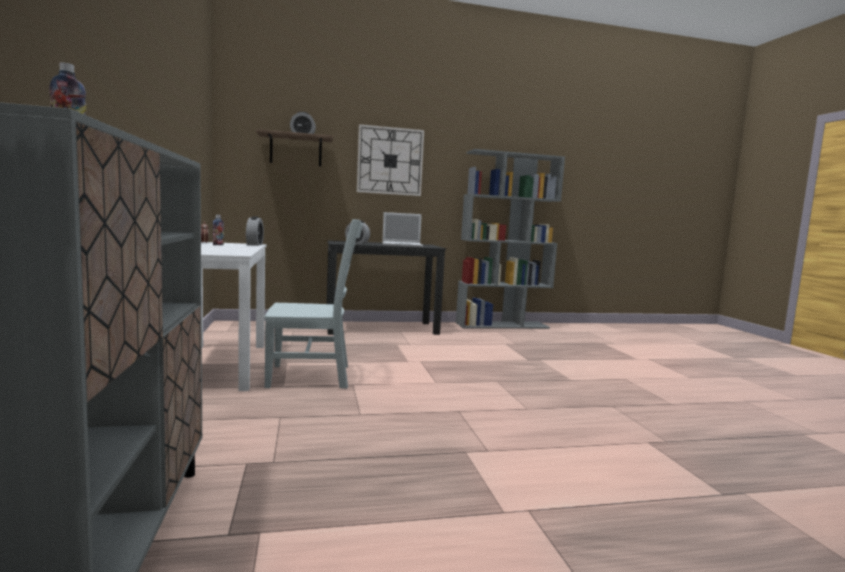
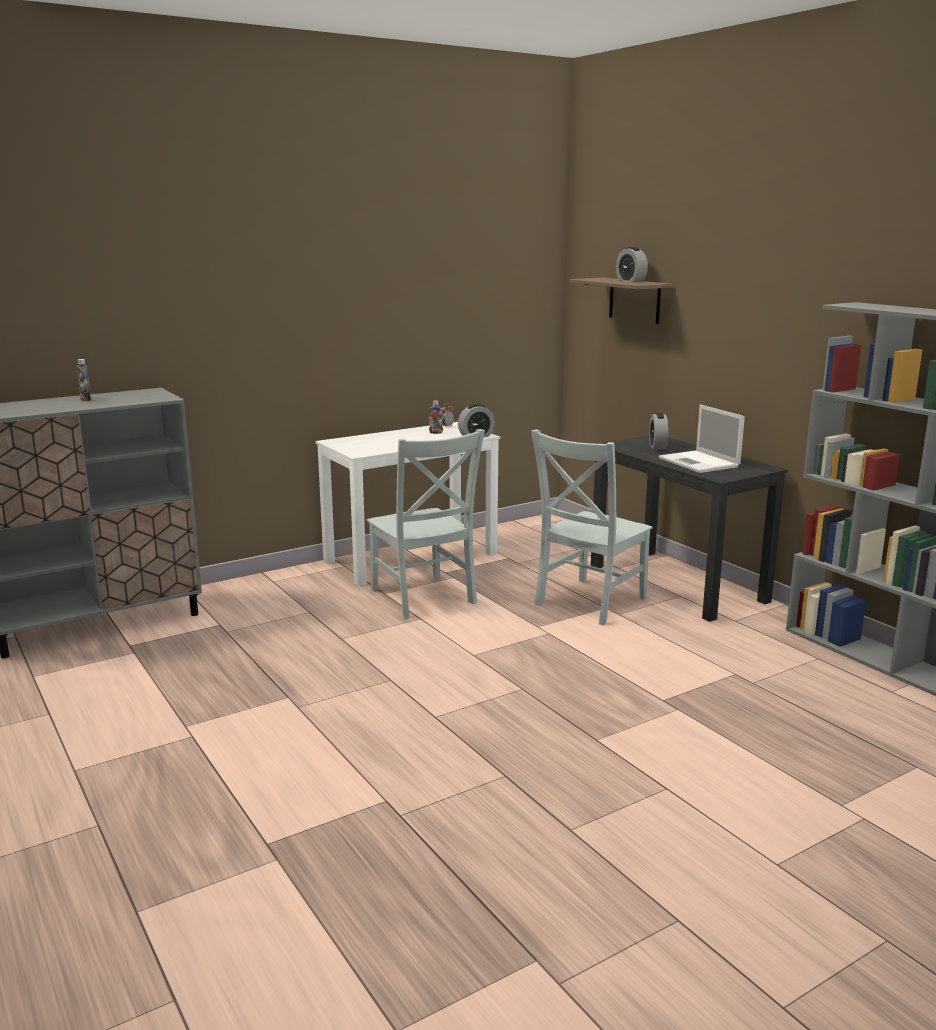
camera: 70 degrees right, 10 degrees up
(384, 346) = (588, 602): none -> grey chair
(390, 161) = (740, 317): wall clock -> none

